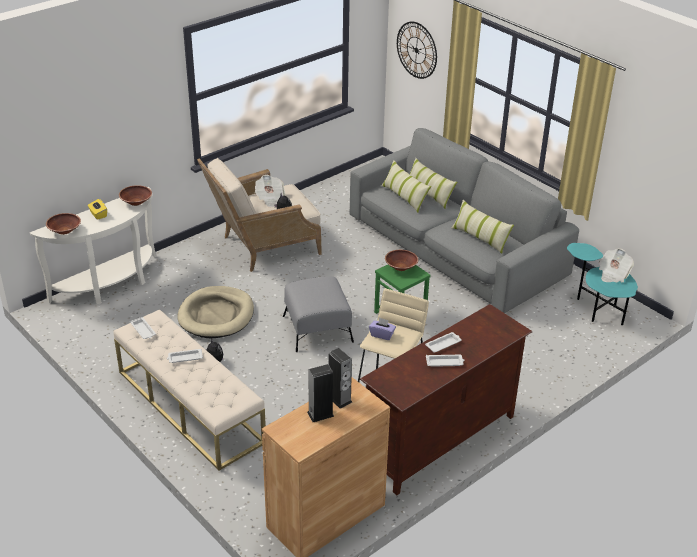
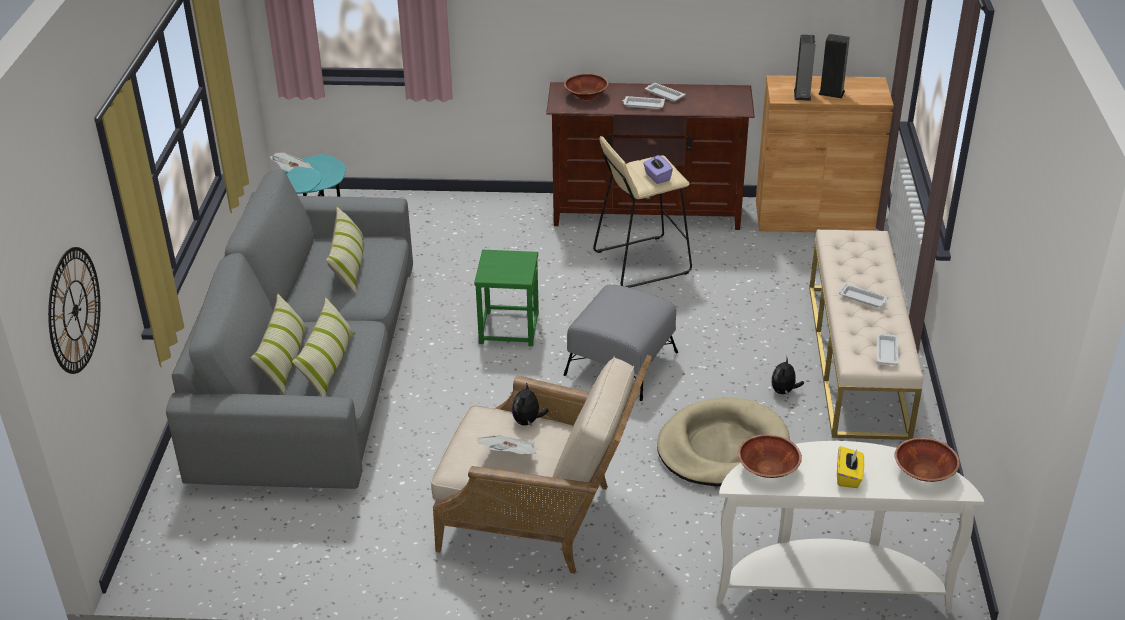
camera: 135 degrees left, 0 degrees up
(400, 267) = (499, 272): brown bowl -> brown bowl (586, 96)

